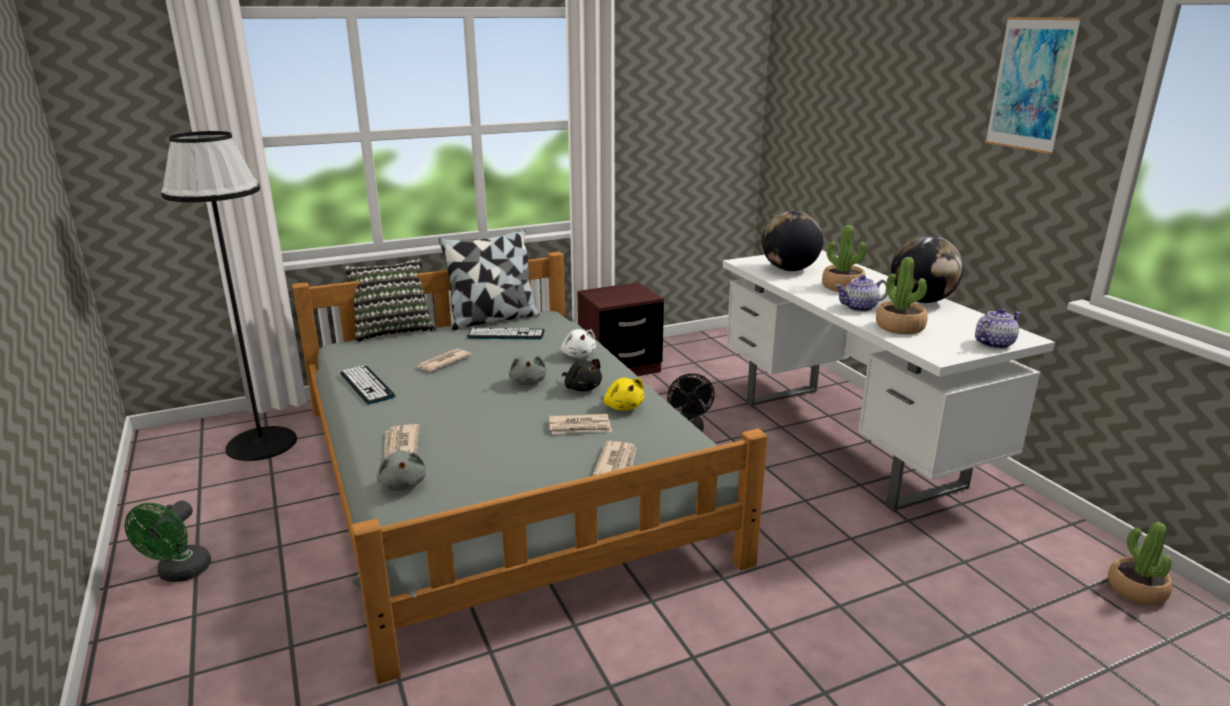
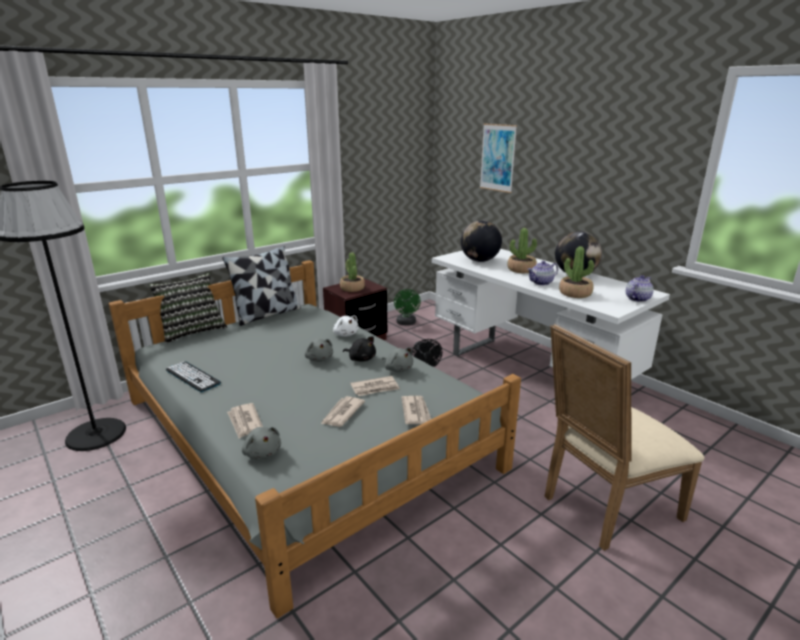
camera: 15 degrees left, 0 degrees up
(180, 574) = (63, 559): green fan -> green fan (406, 323)
(442, 362) = (245, 351): newspaper -> newspaper (342, 413)
(506, 334) = (284, 325): keyboard -> none
(623, 407) = (398, 369): yellow plush toy -> grey plush toy
(866, 639) = (603, 507): none -> beige chair
(1031, 84) = (636, 129): picture -> picture (498, 158)
(1136, 590) = (736, 444): potted plant -> potted plant (352, 288)

